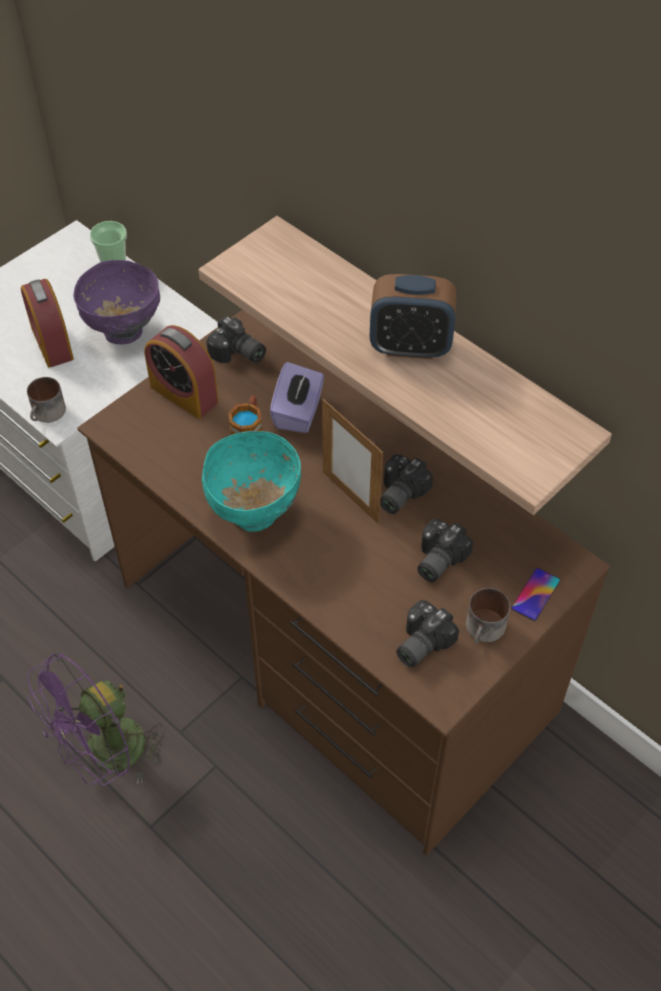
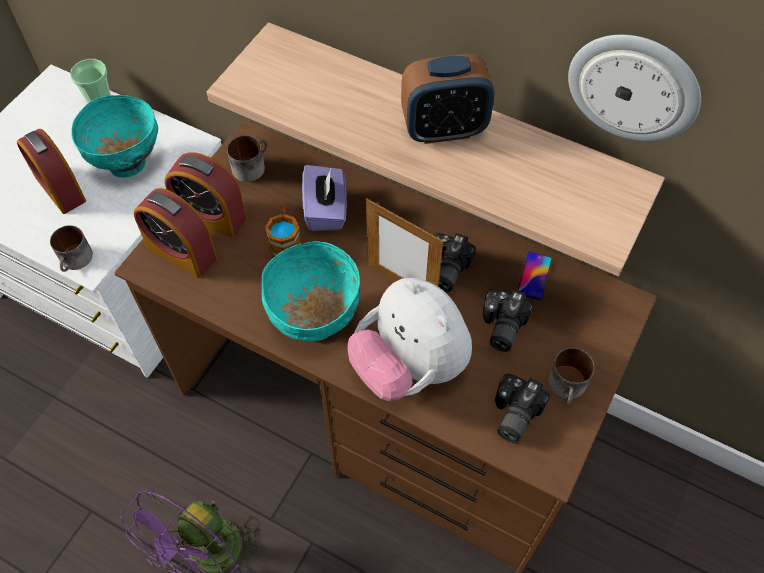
camera: 15 degrees left, 5 degrees up
(123, 331) = (127, 163): purple bowl -> turquoise bowl
(146, 422) = (182, 252): none -> alarm clock
(237, 354) = (251, 166): camera -> mug
(332, 575) = (409, 366): none -> plush toy
(535, 594) = (601, 340): phone -> phone (534, 276)
(580, 336) = (634, 87): none -> wall clock

